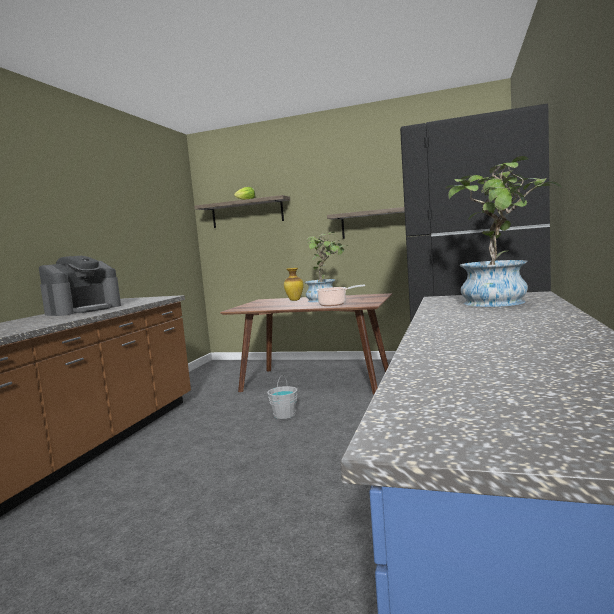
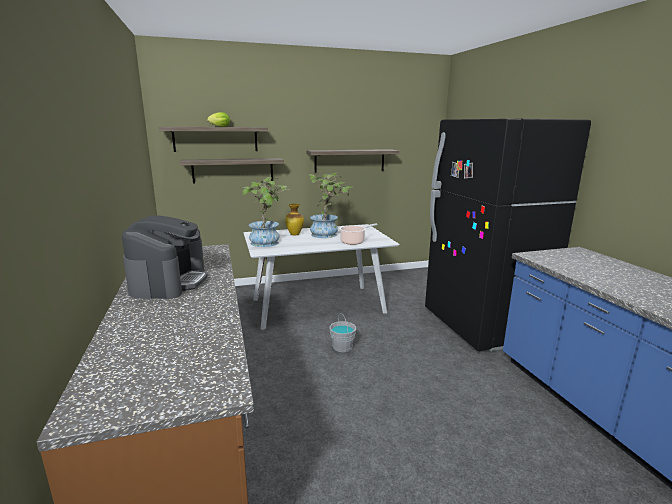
camera: 35 degrees left, 10 degrees up
(262, 241) = (233, 170): none -> shelf
(317, 381) = (318, 305): brown dining table -> white dining table
(500, 303) = (593, 264): potted plant -> potted plant (267, 243)

